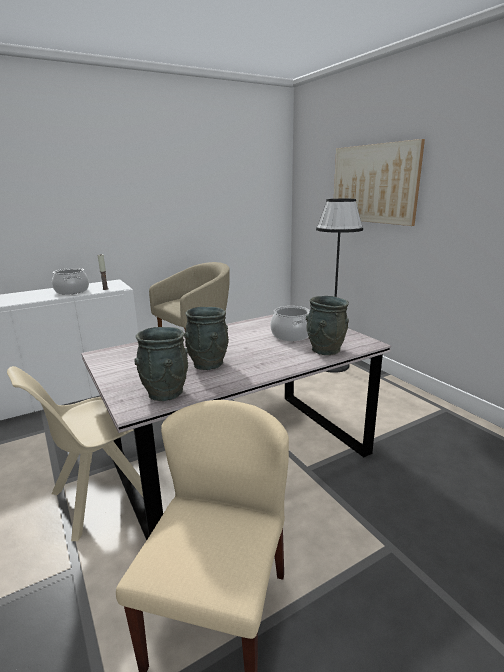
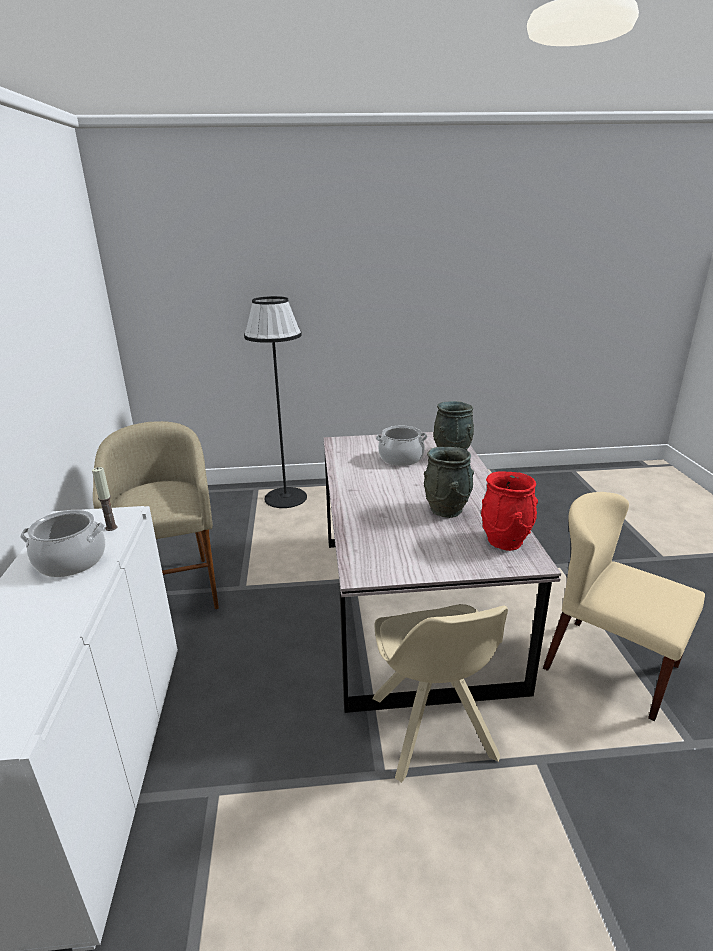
camera: 65 degrees left, 5 degrees up
(165, 393) = (505, 541): grey vase -> red vase
(373, 184) = (277, 276): picture -> none

